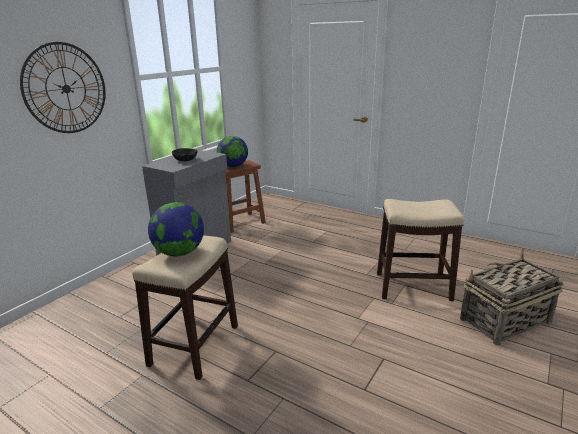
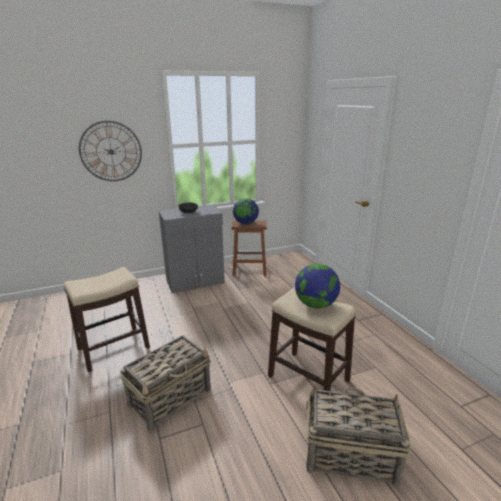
camera: 35 degrees right, 0 degrees up
(179, 253) = (99, 280): globe -> globe (316, 305)
(325, 354) = (171, 397): none -> basket

